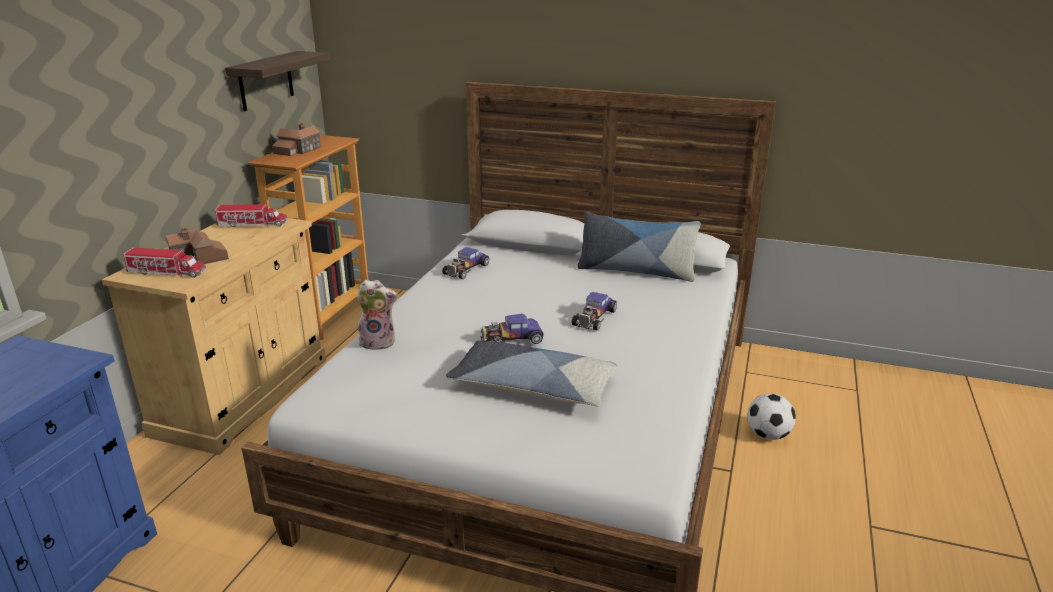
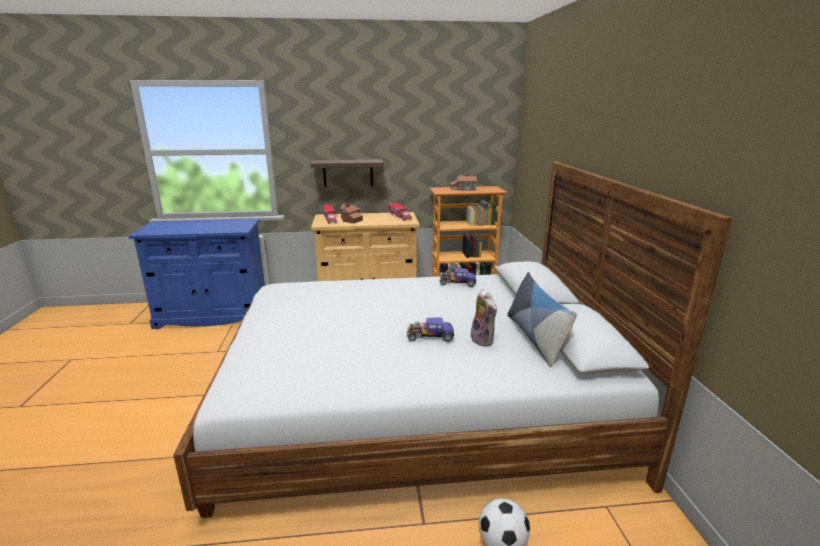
camera: 65 degrees right, 5 degrees down
(266, 81) = (461, 145): shelf -> shelf (348, 172)
(379, 342) = (341, 284): plush toy -> plush toy (484, 340)
(511, 339) = (370, 315): toy car -> none
(532, 386) = (316, 335): pillow -> none

